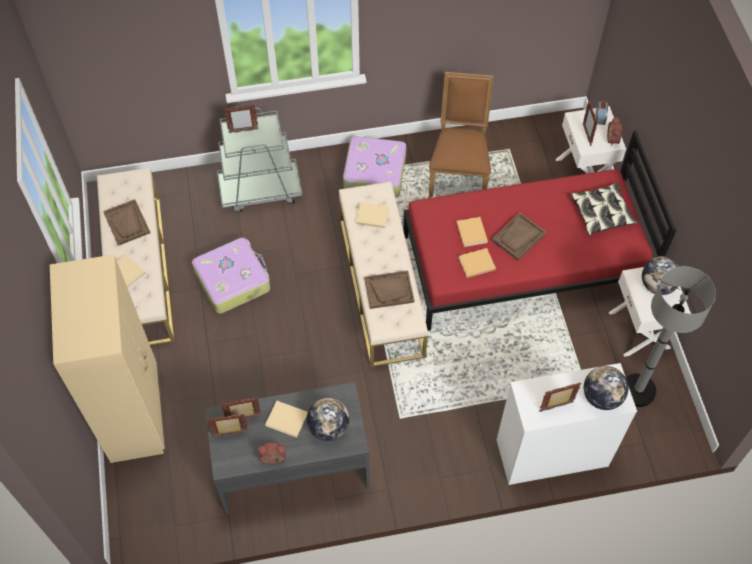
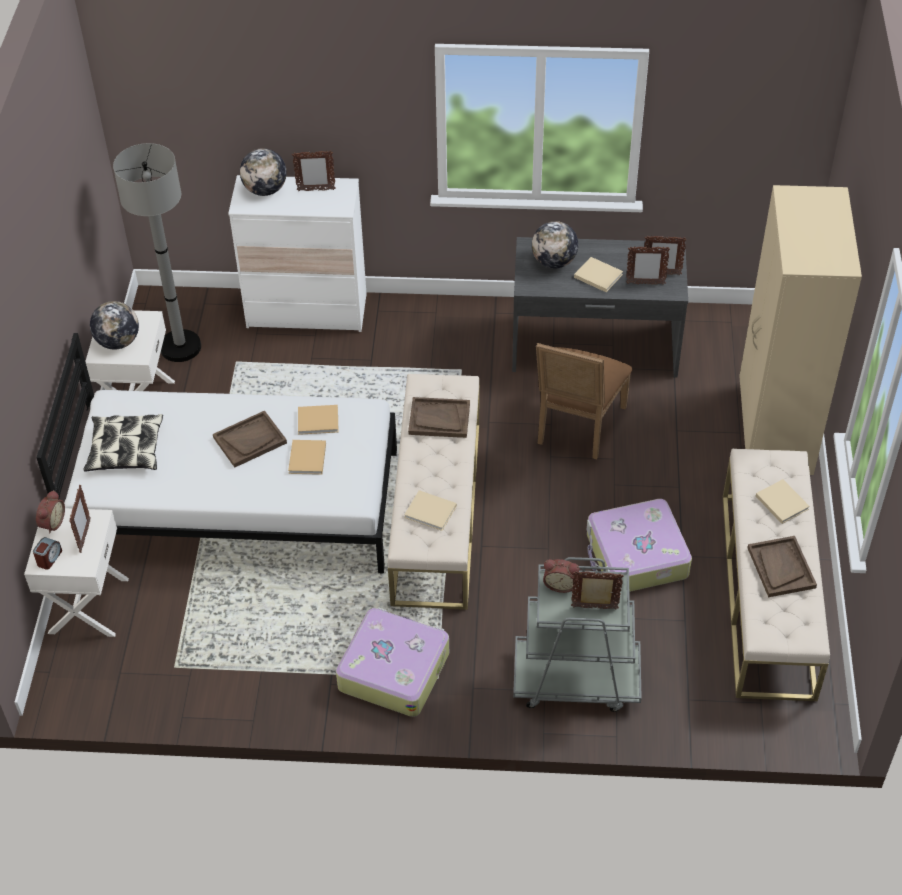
camera: 165 degrees left, 10 degrees down
(273, 460) = (619, 246): alarm clock -> alarm clock (560, 584)
(459, 173) = (268, 644): brown chair -> brown chair (577, 428)
(524, 263) = (237, 503): red bed -> white bed

